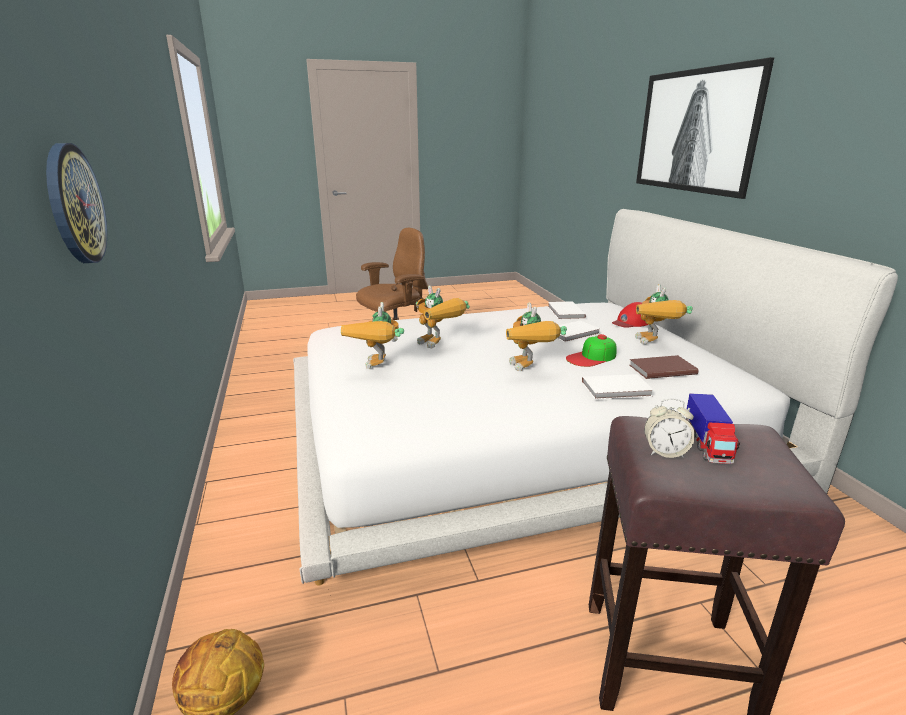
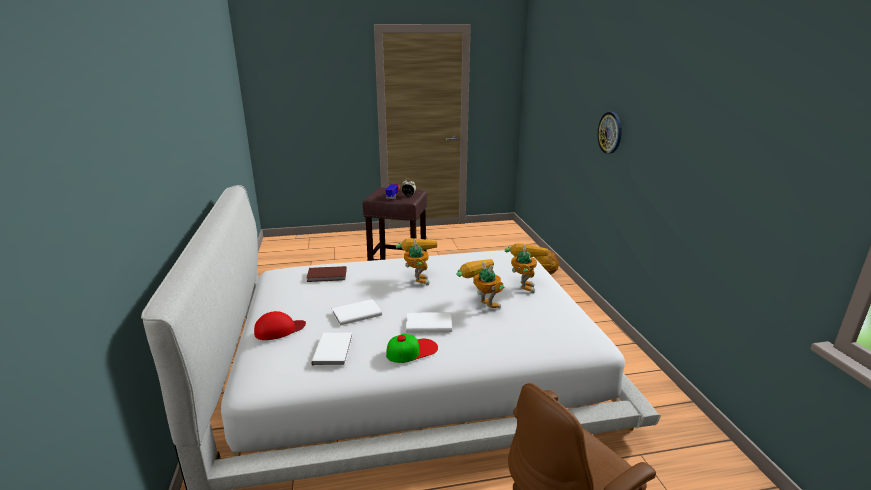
camera: 175 degrees left, 0 degrees up
(591, 357) = (365, 287): cap -> cap (412, 350)
(617, 389) = (372, 264): white book -> white book (428, 324)
(654, 344) = (299, 299): toy robot -> none
(695, 131) = (117, 167): picture -> none

